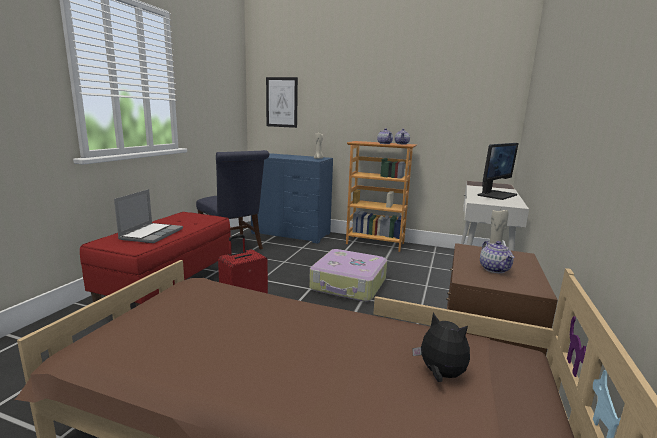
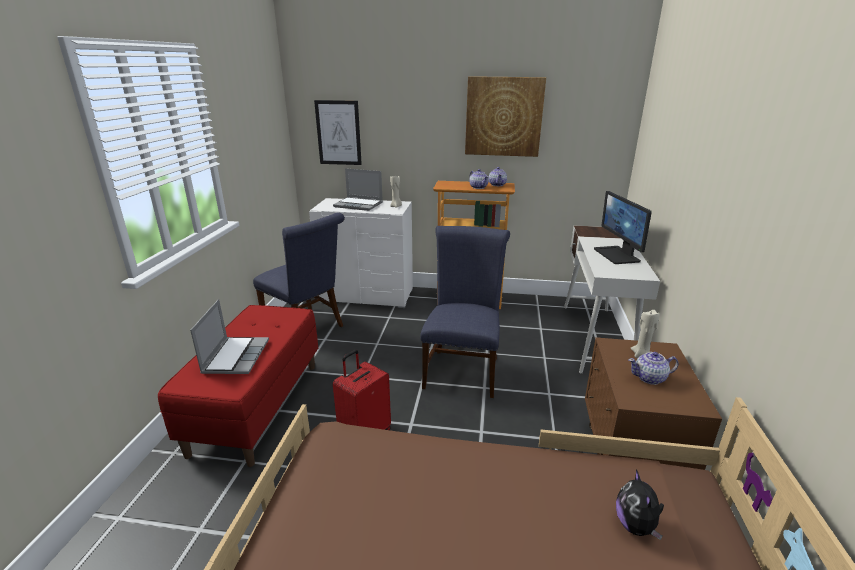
camera: 10 degrees left, 10 degrees up
(290, 156) = (359, 205): none -> laptop
(291, 233) = (367, 295): blue dresser -> white dresser
(349, 285) = (462, 369): suitcase -> blue chair
(410, 89) = (503, 117): none -> picture
(440, 375) = (636, 525): plush toy -> plush toy turned 120 degrees counterclockwise
(494, 269) = (650, 378): teapot -> teapot turned 105 degrees clockwise
(496, 195) = (617, 255): monitor -> monitor turned 135 degrees clockwise

